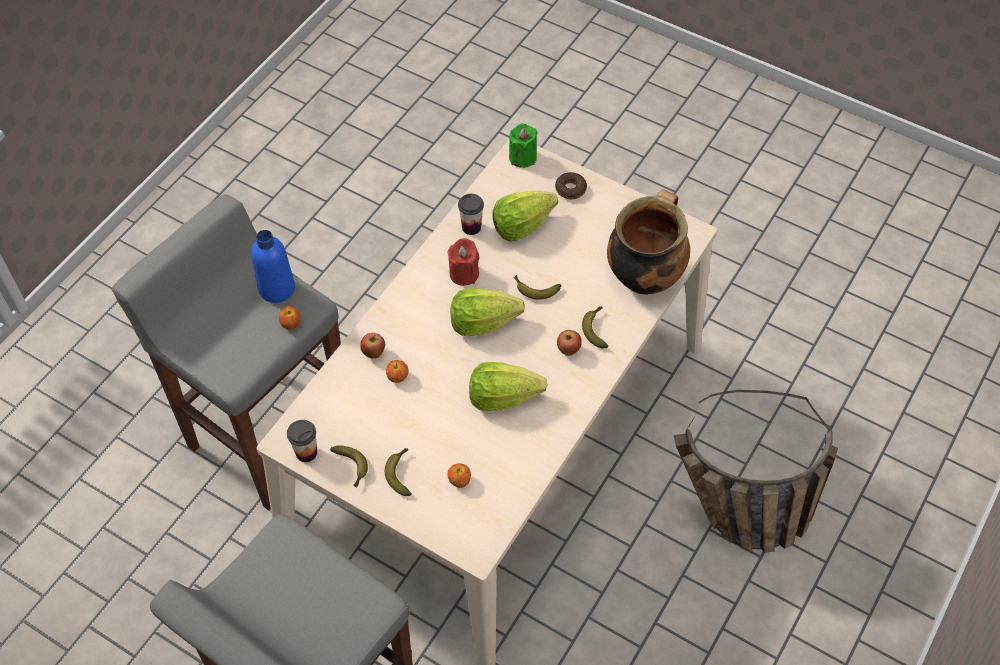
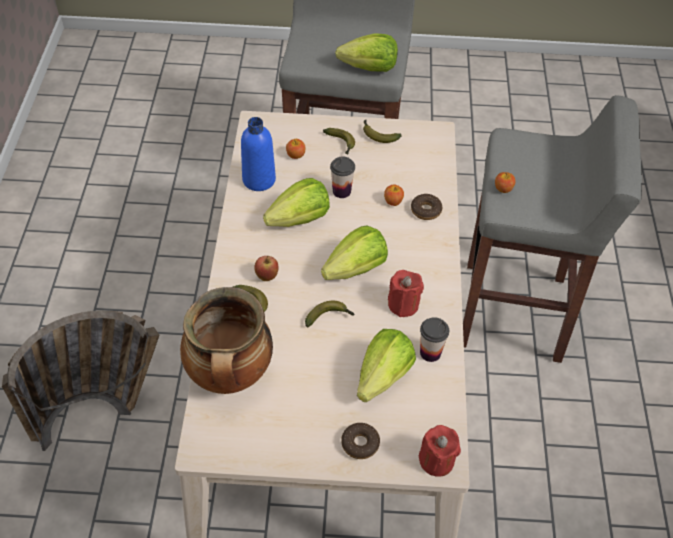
camera: 150 degrees right, 5 degrees down
(277, 288) = (540, 208): blue bottle -> blue bottle (259, 180)
(297, 551) = (369, 68): none -> lettuce
(306, 452) = (417, 131): cup -> cup (341, 191)
(374, 353) = (426, 210): apple -> donut
(522, 157) = (436, 460): green candle -> red candle

